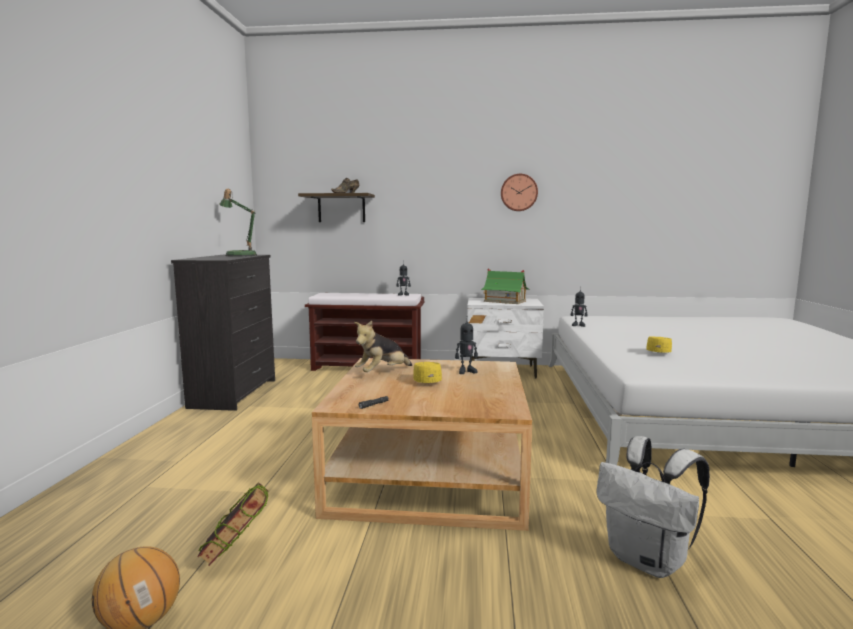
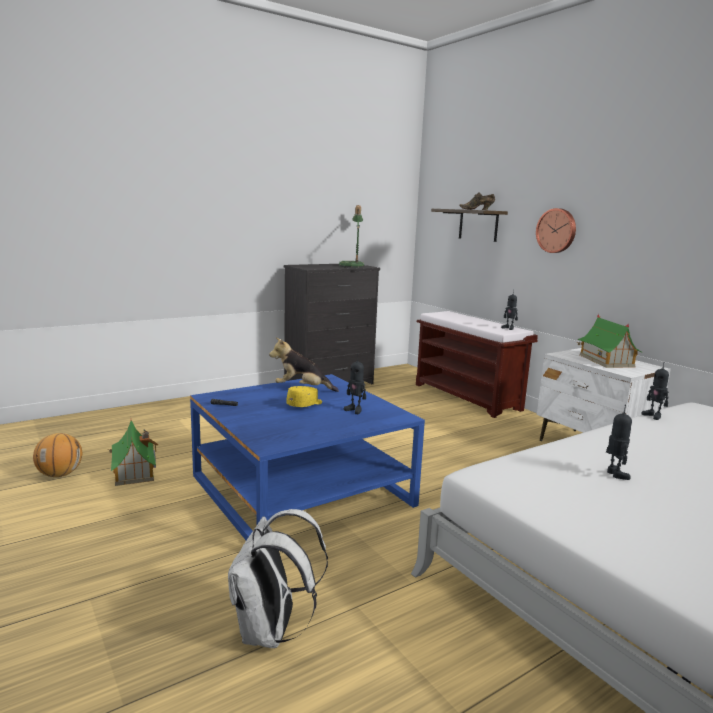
camera: 50 degrees right, 5 degrees up
(237, 554) = (134, 471): book -> toy house
(429, 474) = (301, 490): beige coffee table -> blue coffee table
(519, 192) = (668, 215): wall clock -> wall clock (557, 230)
(659, 352) = (614, 474): yellow cap -> toy robot

